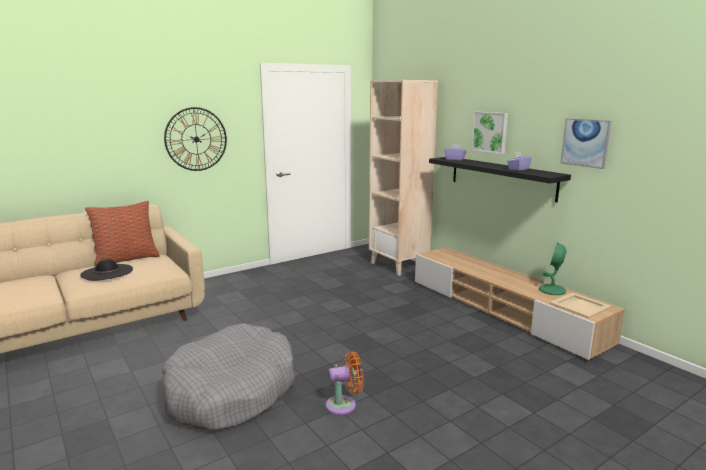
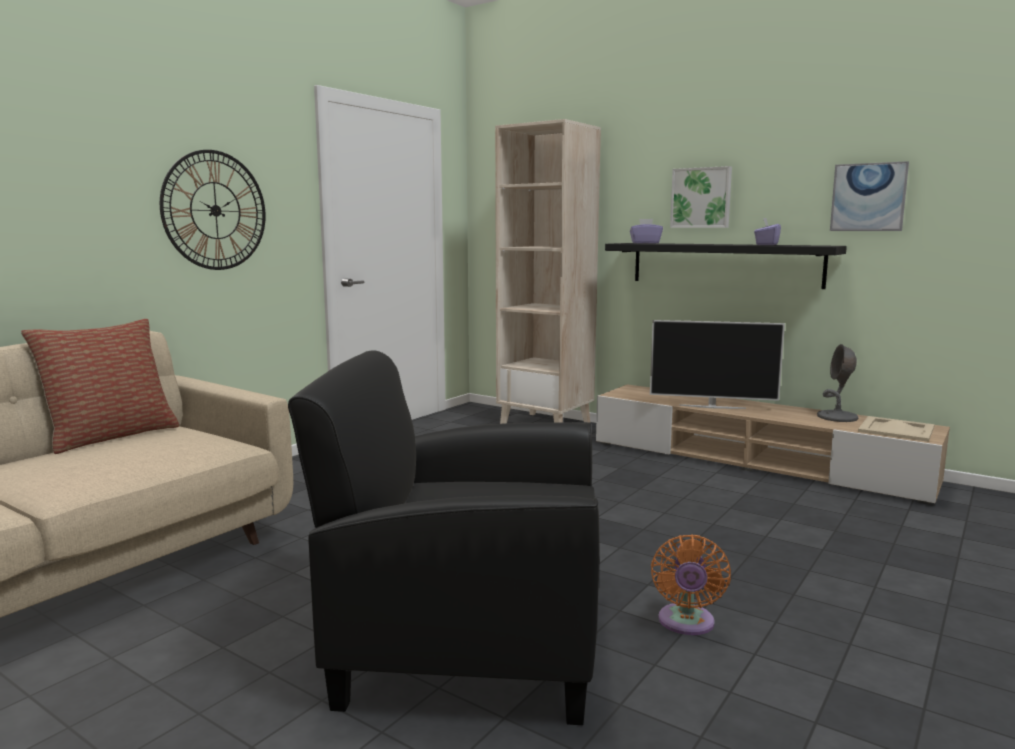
camera: 20 degrees left, 5 degrees down
(107, 272) = (98, 458): black hat -> none
(231, 391) = (467, 642): grey dog bed -> black armchair
(344, 405) = (686, 624): orange fan -> orange fan turned 135 degrees clockwise
(477, 271) = (712, 406): none -> television
(552, 290) = (837, 417): green table lamp -> grey table lamp

